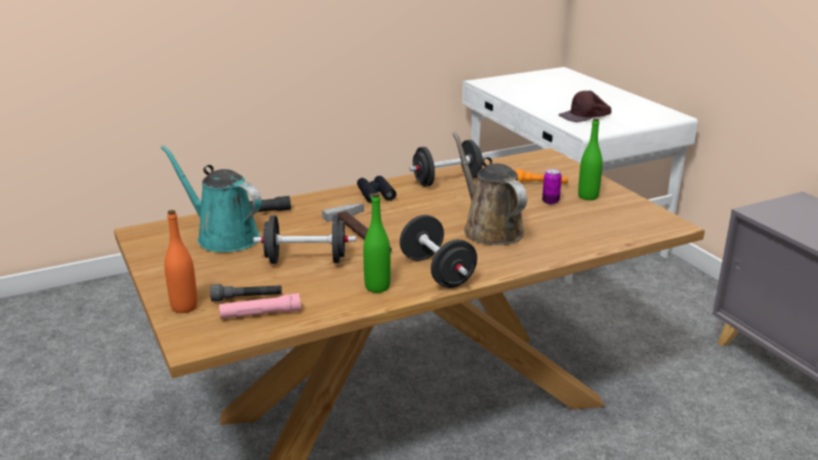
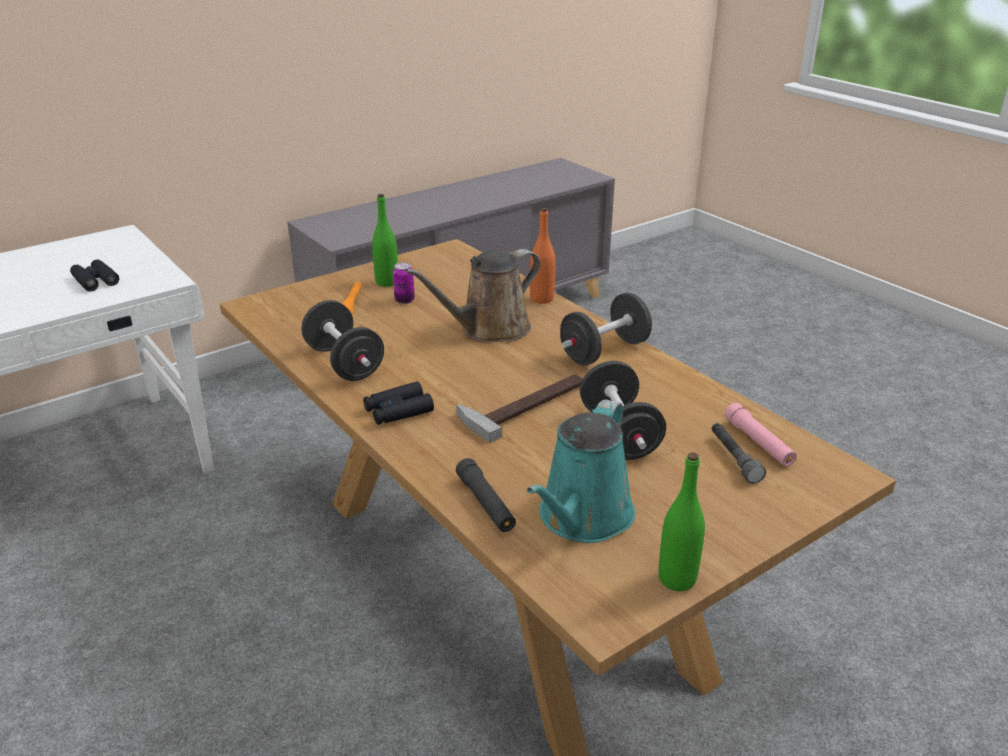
camera: 100 degrees left, 5 degrees up
(184, 307) = (784, 501): orange bottle -> orange bottle (541, 299)
(377, 287) = (656, 381): green bottle -> green bottle (677, 579)
(585, 116) = (95, 281): brown cap -> black binoculars

